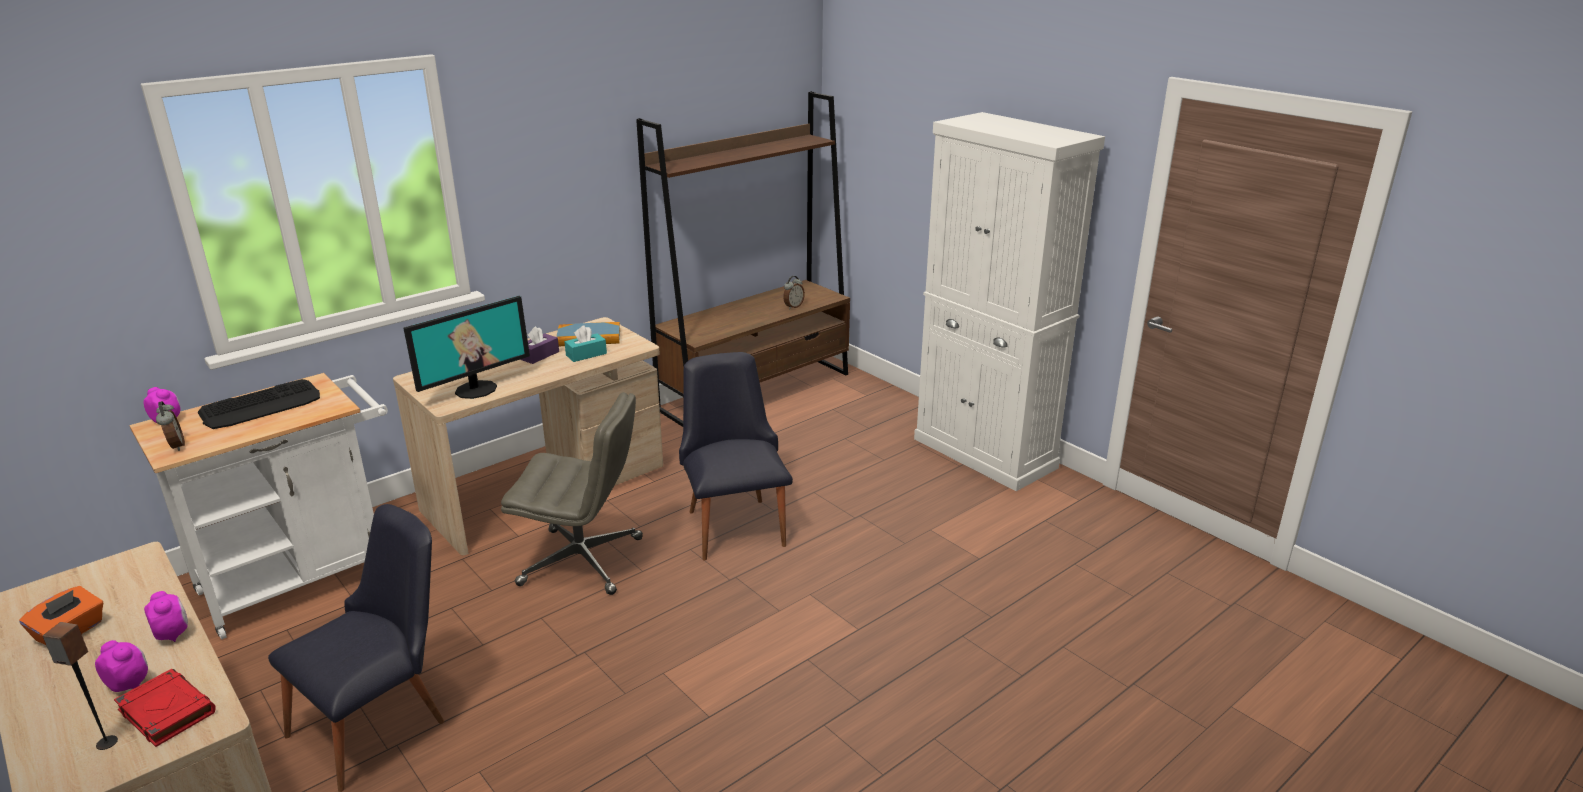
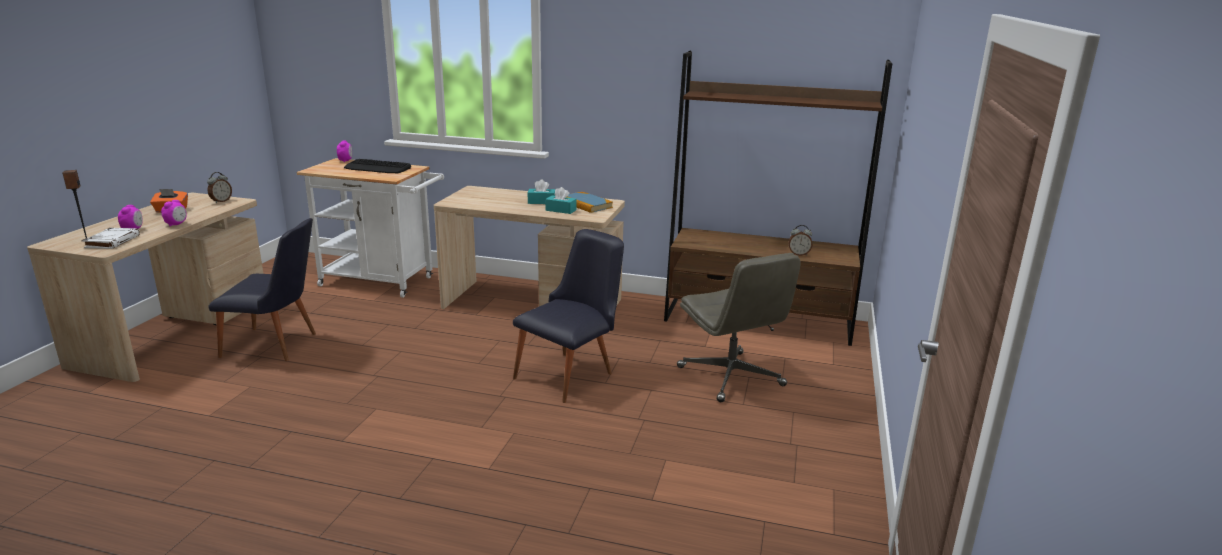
camera: 55 degrees right, 5 degrees down
(166, 711) = (112, 241): red book -> white book
(175, 446) = (321, 168): alarm clock -> alarm clock (221, 201)
(475, 389) = (476, 202): monitor -> none
(539, 355) = (541, 202): purple tissue box -> turquoise tissue box
(583, 561) = (470, 342): grey office chair -> grey office chair (731, 377)
(984, 453) = (833, 451): white cabinet -> none

